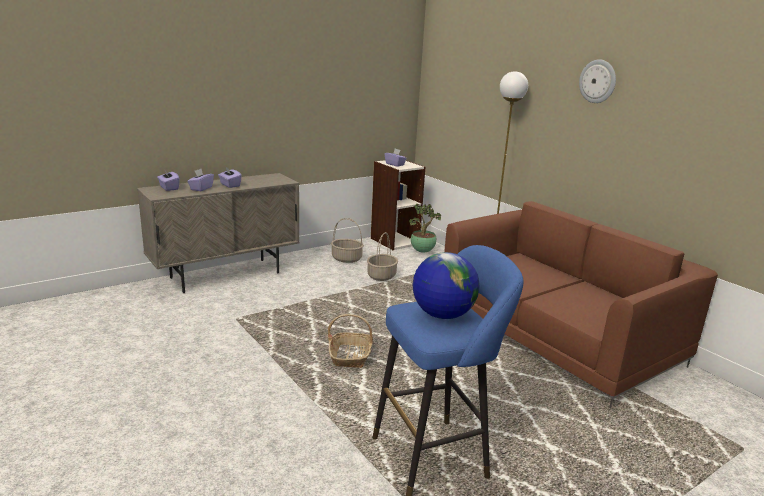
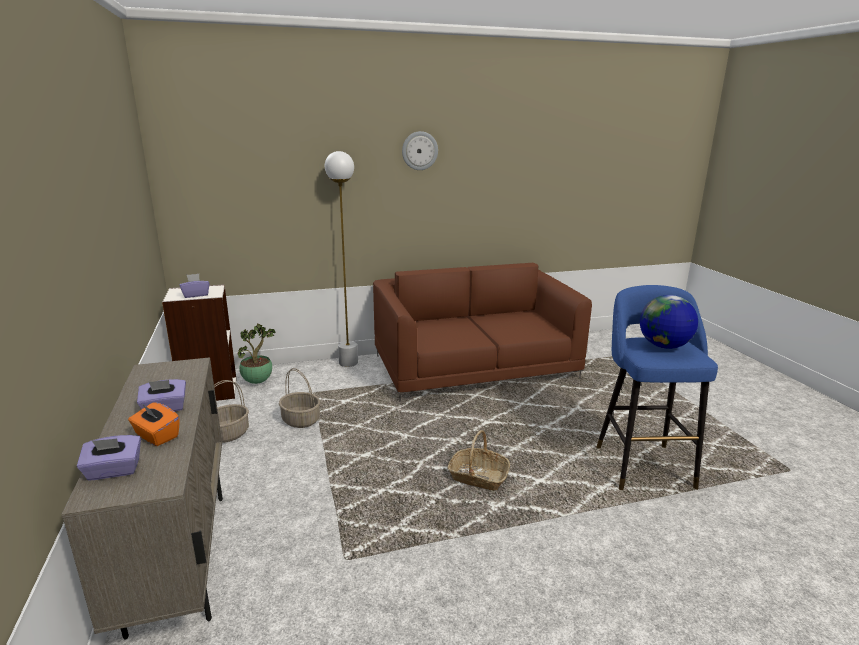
camera: 70 degrees left, 0 degrees up
(201, 188) = (156, 436): purple tissue box -> orange tissue box

